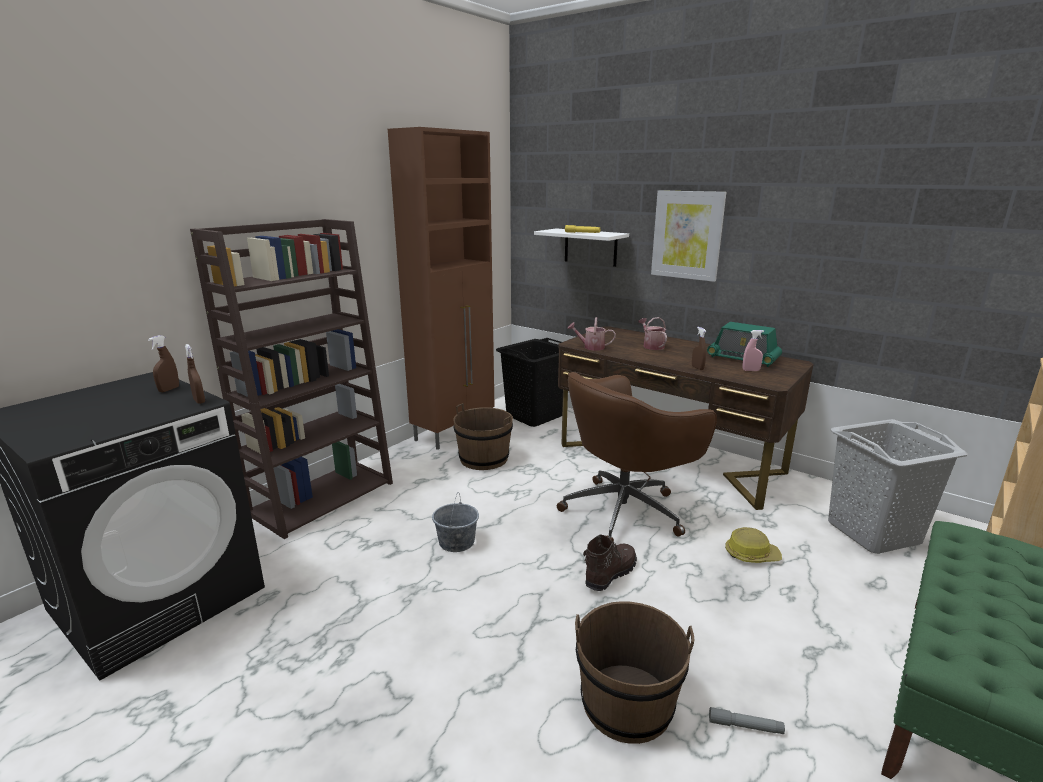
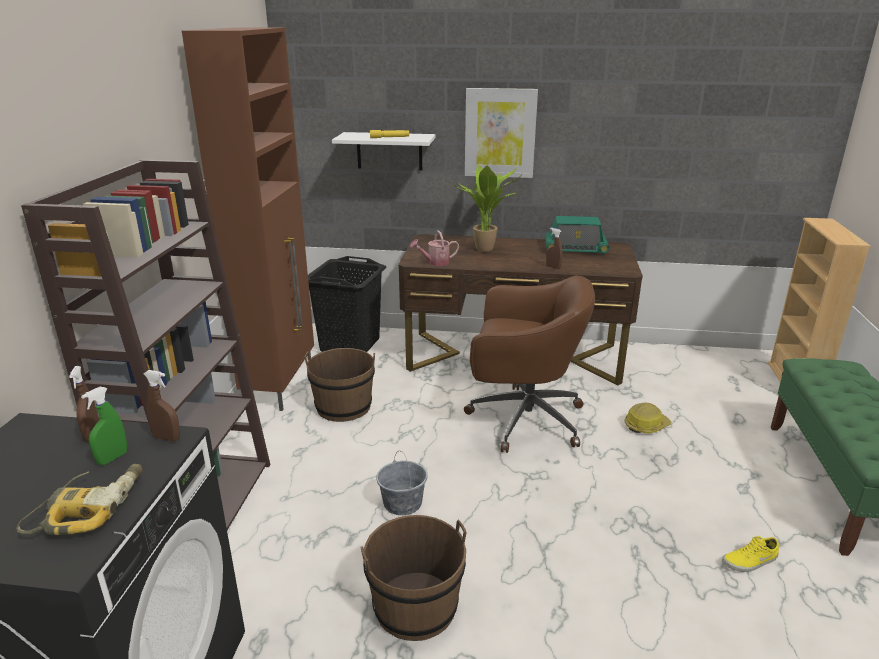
camera: 30 degrees left, 5 degrees up
(103, 424) = (89, 507): none -> power drill
(156, 403) = (112, 458): none -> green spray bottle
(609, 574) = (561, 482): brown boot -> none
(625, 511) = (523, 419): brown office chair -> brown office chair turned 105 degrees counterclockwise
(626, 703) = (667, 583): brown bucket -> brown bucket (415, 606)
(652, 346) = (487, 250): watering can -> potted plant
(745, 726) = (750, 561): grey flashlight -> yellow shoe
(751, 370) = (595, 261): pink spray bottle -> none
(874, 533) = (706, 379): grey laundry basket -> none

